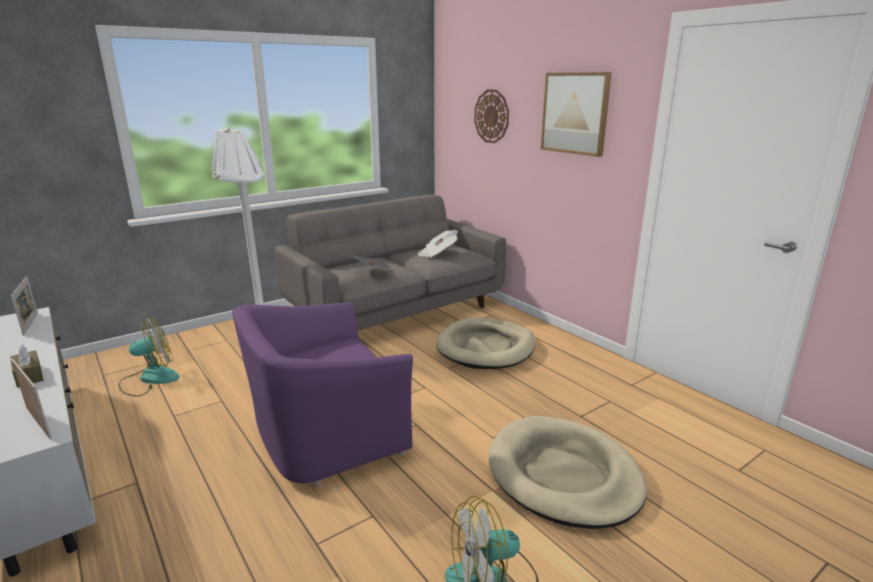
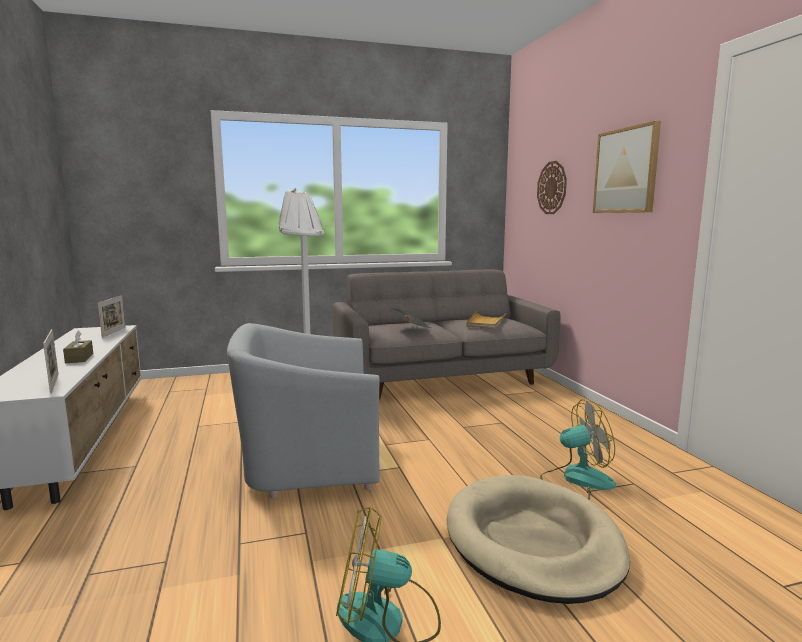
camera: 20 degrees right, 10 degrees down
(150, 379) = (199, 399): fan -> fan (576, 480)
(326, 436) = (308, 461): purple armchair -> grey armchair
(437, 254) = (485, 322): newspaper -> beige tray
(486, 347) = (514, 416): beige dog bed -> none

